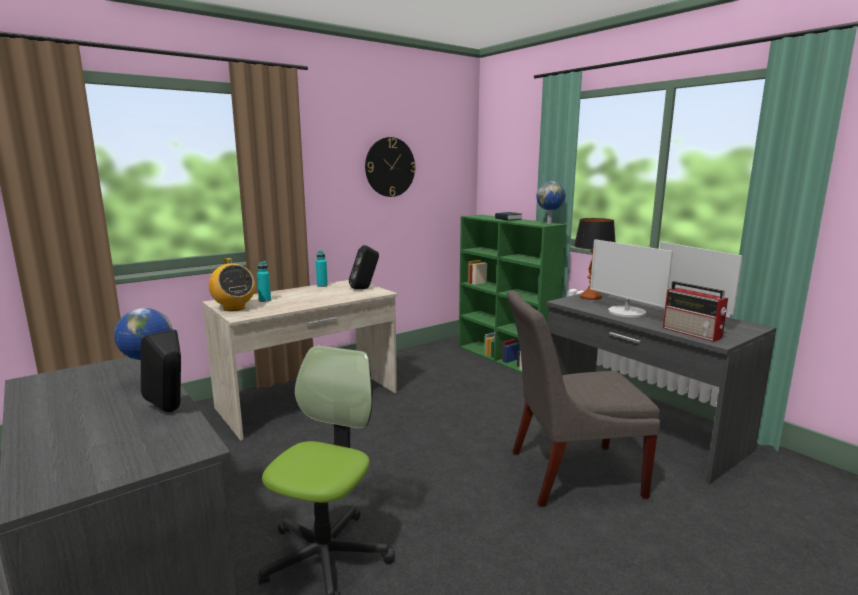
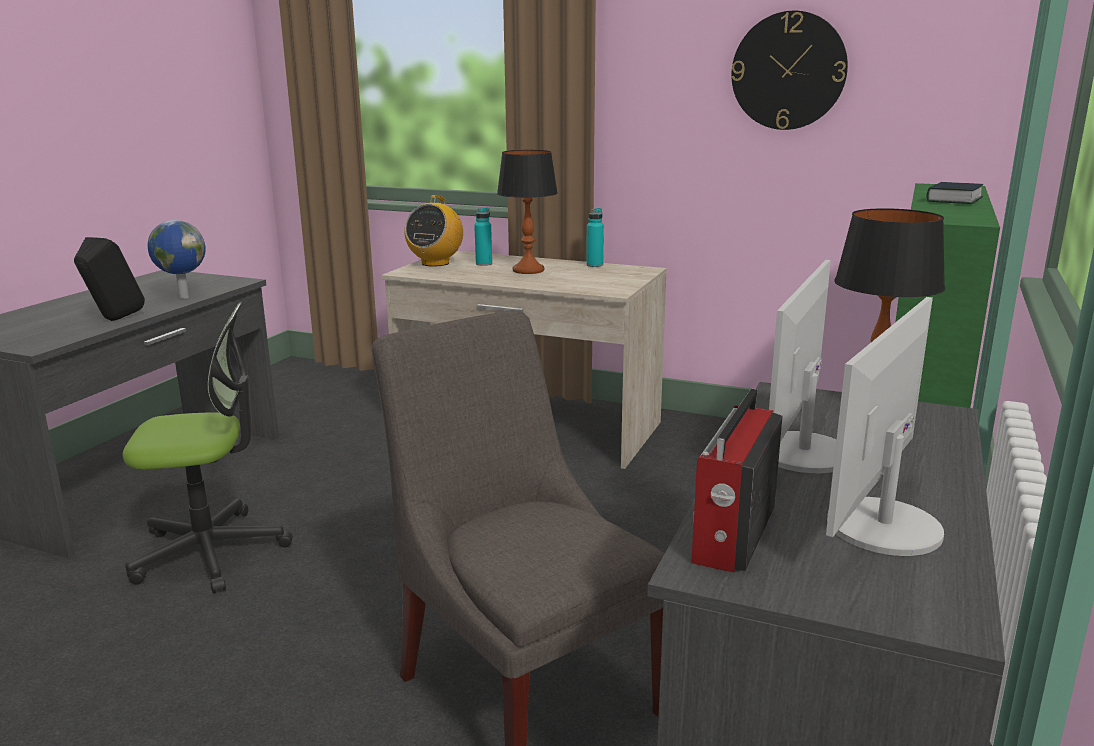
camera: 60 degrees right, 5 degrees up
(303, 296) = (529, 270): none -> table lamp
(365, 288) = (618, 282): black speaker -> none
(549, 223) = (969, 220): globe -> none

